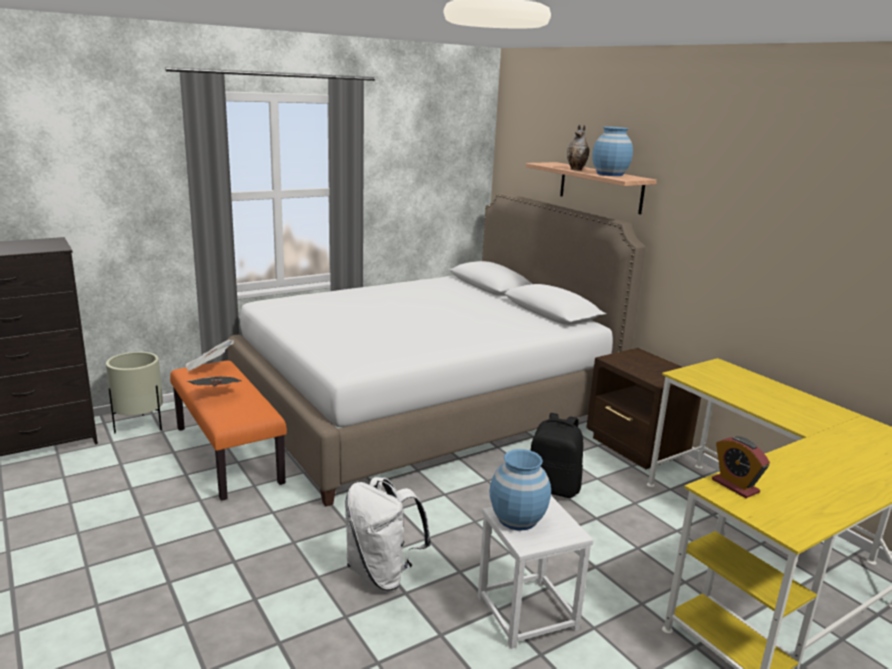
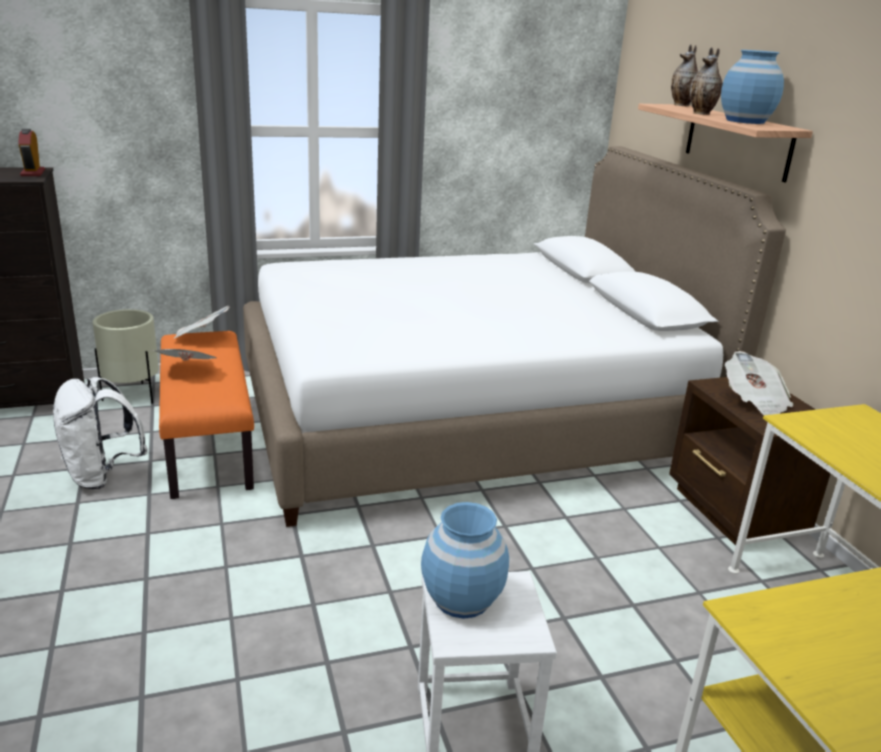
camera: 15 degrees right, 5 degrees up
(382, 573) = (311, 629): white backpack -> white backpack (102, 475)
(553, 488) = (590, 551): black backpack -> none
(555, 163) = (682, 105): none -> vase
(643, 366) = (754, 402): none -> newspaper
(735, 486) = (788, 617): alarm clock -> alarm clock (33, 173)

